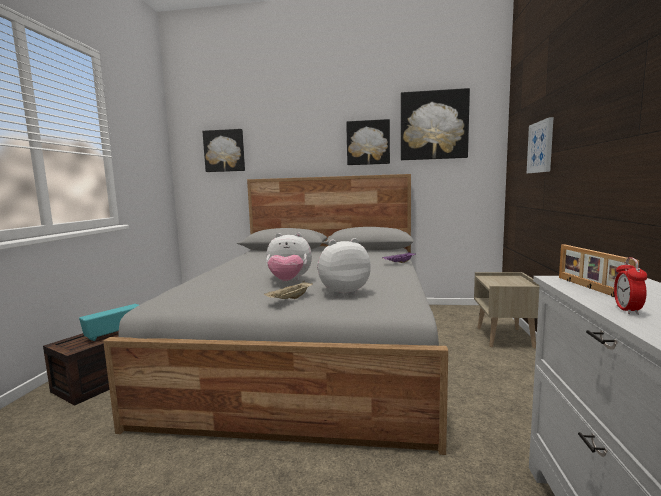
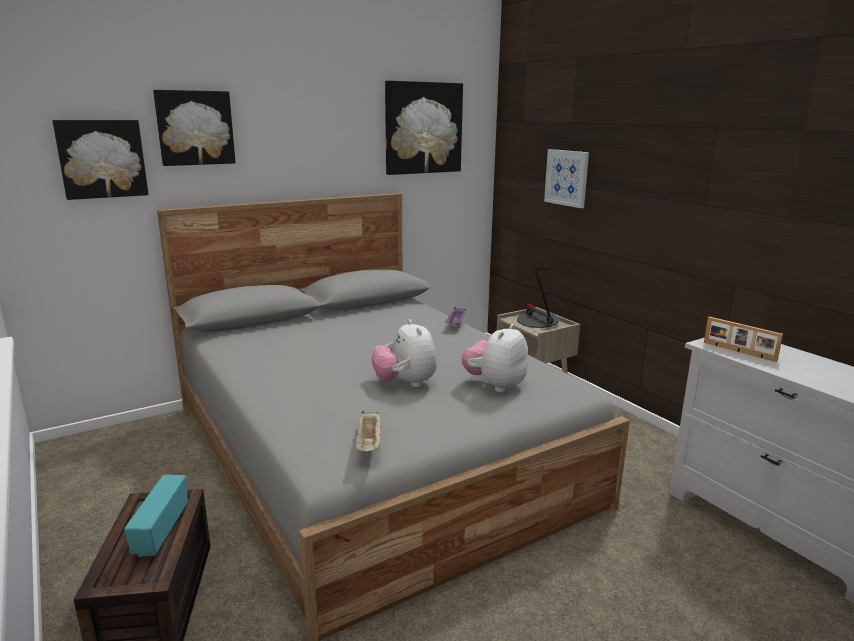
camera: 40 degrees left, 10 degrees up
(289, 282) = (405, 383): plush toy -> plush toy turned 105 degrees clockwise
(290, 299) = (469, 409): beige tray -> beige tray (369, 443)
(368, 143) = (344, 149): picture -> picture (195, 128)
(508, 281) = (537, 321): none -> table lamp
(627, 310) = (786, 370): alarm clock -> none

